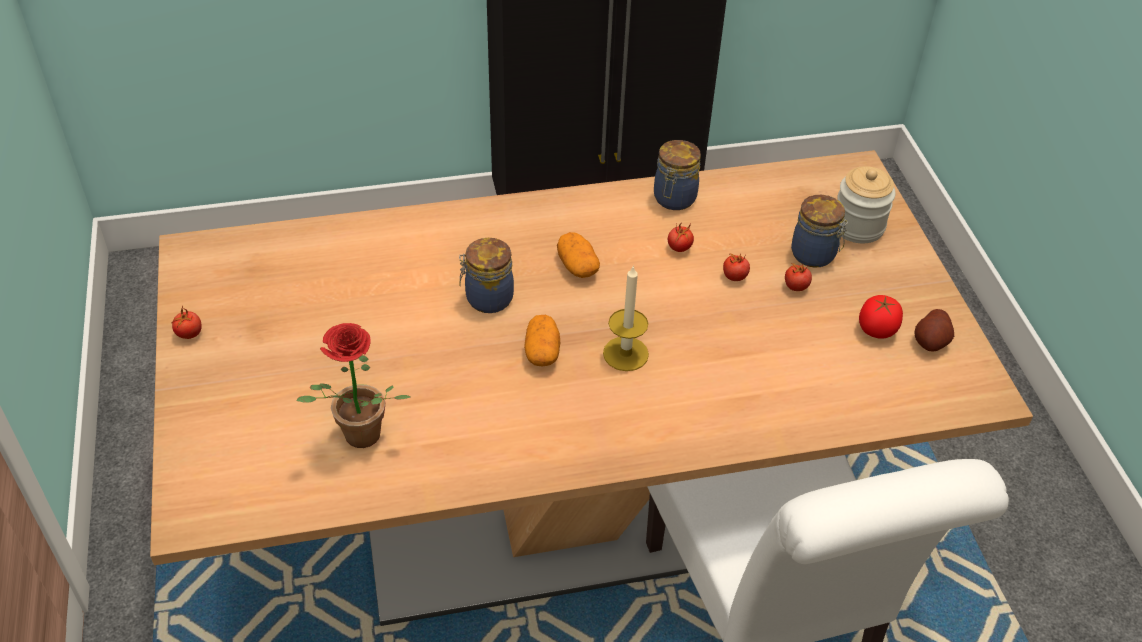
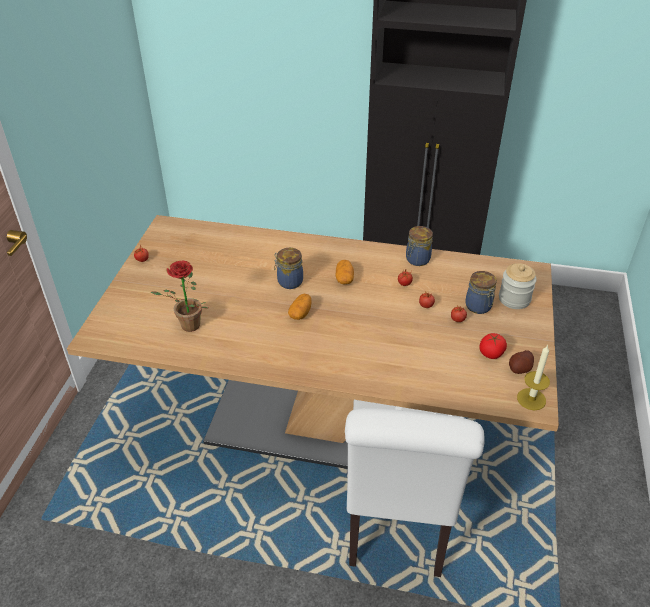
camera: 25 degrees right, 5 degrees down
(625, 354) = (342, 326): candle -> candle (531, 399)

